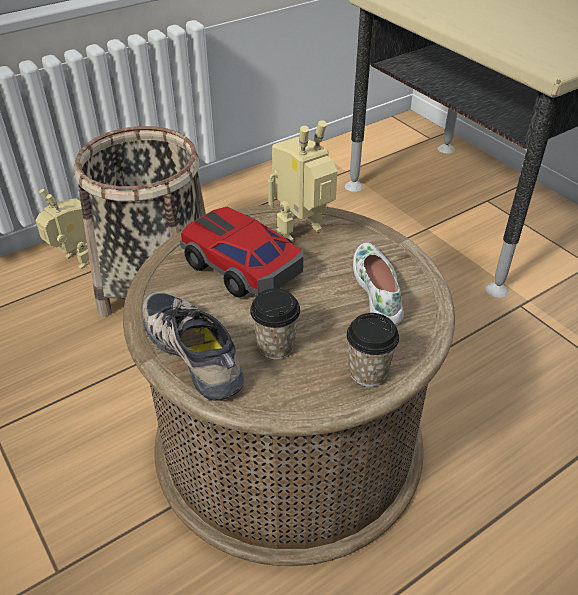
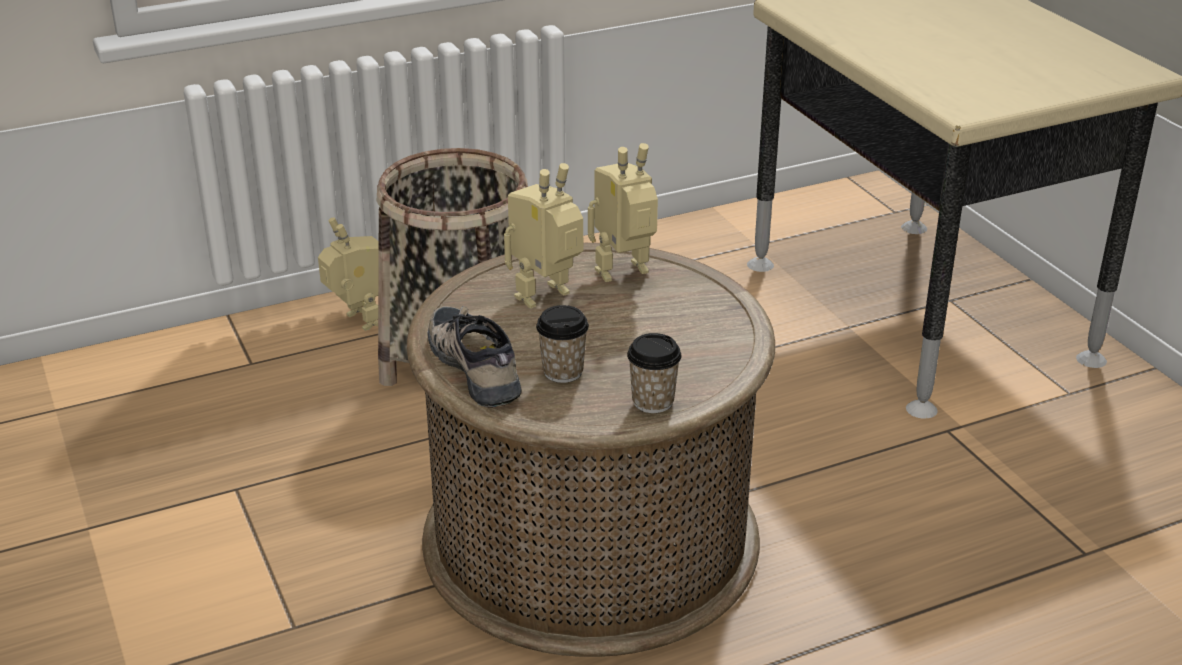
camera: 10 degrees right, 10 degrees down
(242, 265) = (547, 298): toy car -> toy robot
(378, 290) = (692, 335): white shoe -> none

